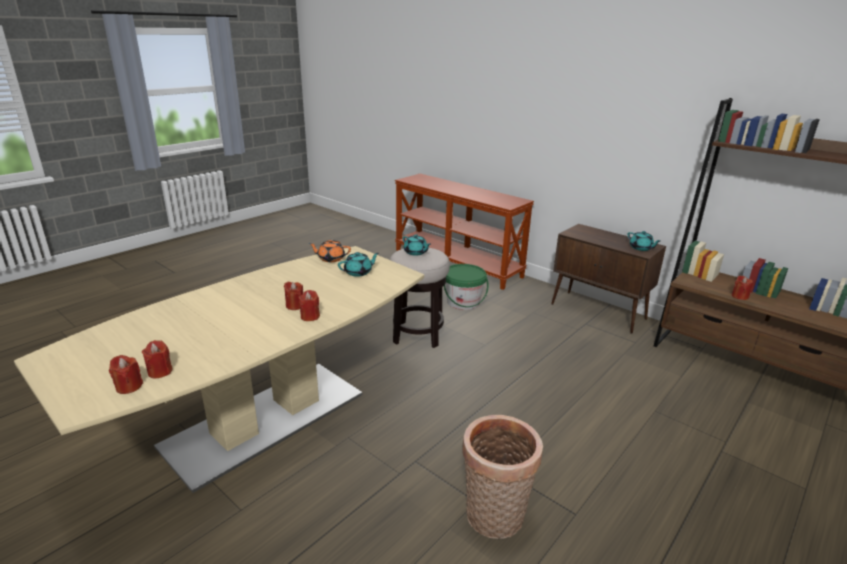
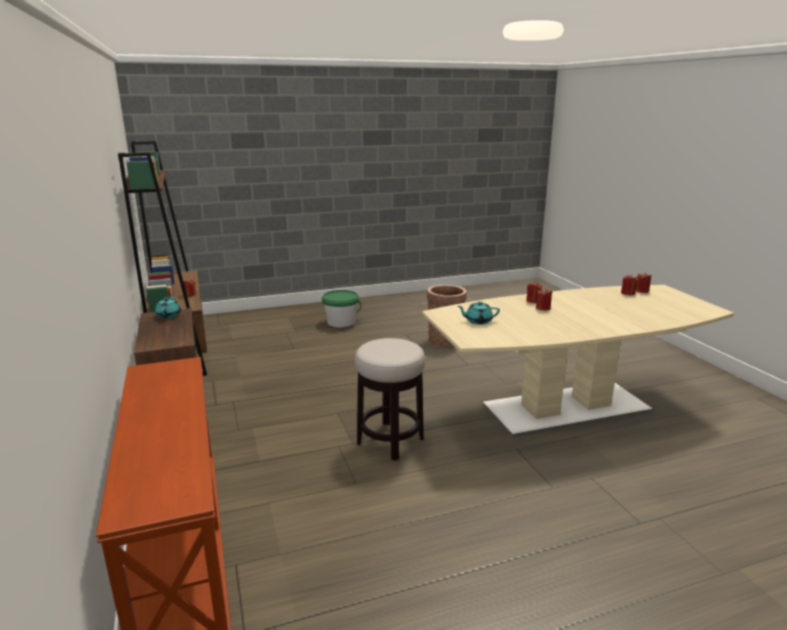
camera: 150 degrees left, 5 degrees down
(331, 259) = (497, 338): orange teapot -> none
(416, 252) = (391, 350): turquoise teapot -> none
(463, 302) = (290, 467): green bucket -> green bucket (341, 322)

